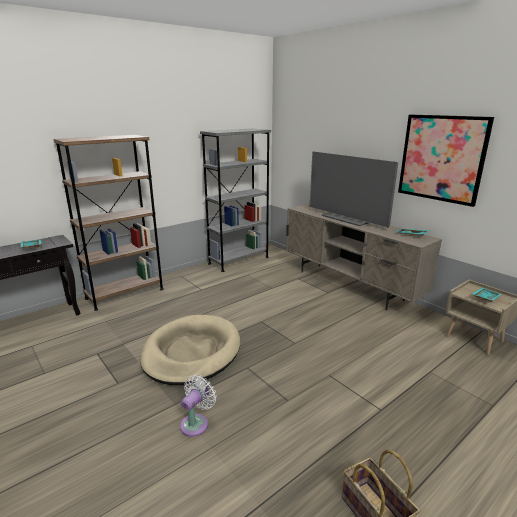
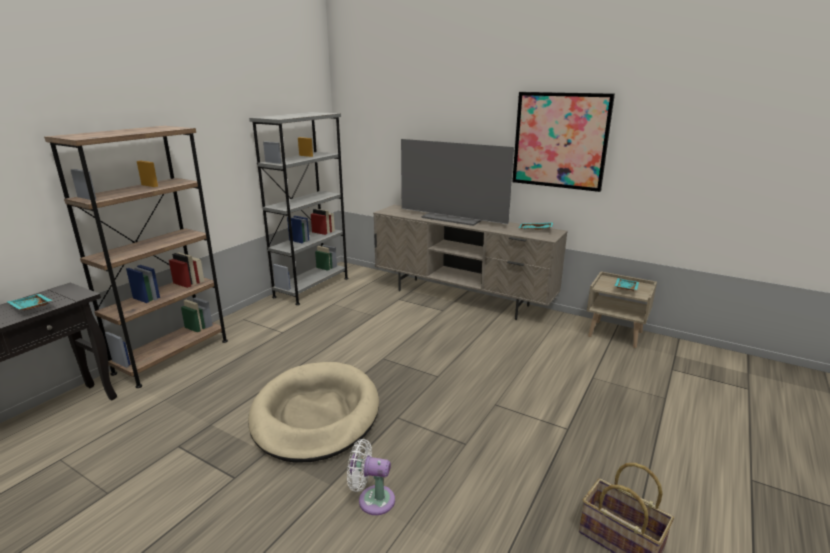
camera: 20 degrees left, 0 degrees up
(196, 423) = (372, 499): white fan -> white fan turned 90 degrees counterclockwise

